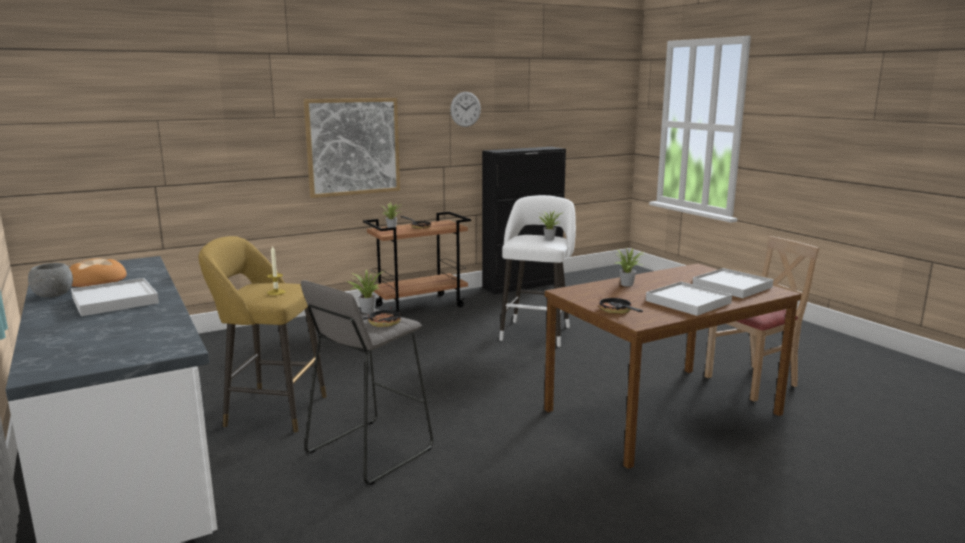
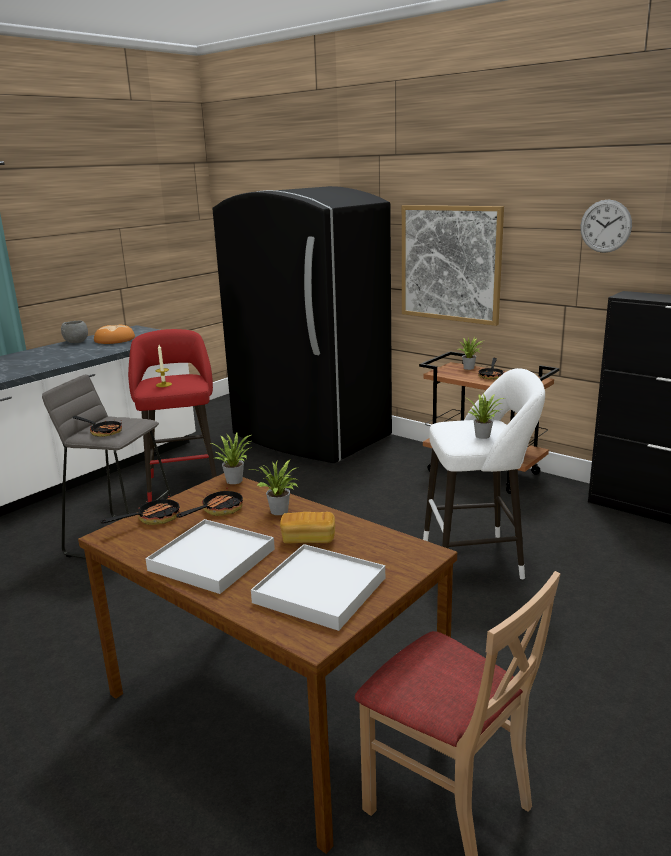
camera: 70 degrees right, 5 degrees up
(115, 301) = (65, 354): white tray -> none
(253, 343) = (310, 437): none -> black fridge
(270, 410) = (183, 483): yellow stool -> red stool
(366, 310) = (140, 420): potted plant -> potted plant (235, 480)
(615, 296) = (217, 511): none -> frying pan
(670, 283) = (308, 539): none -> bread

